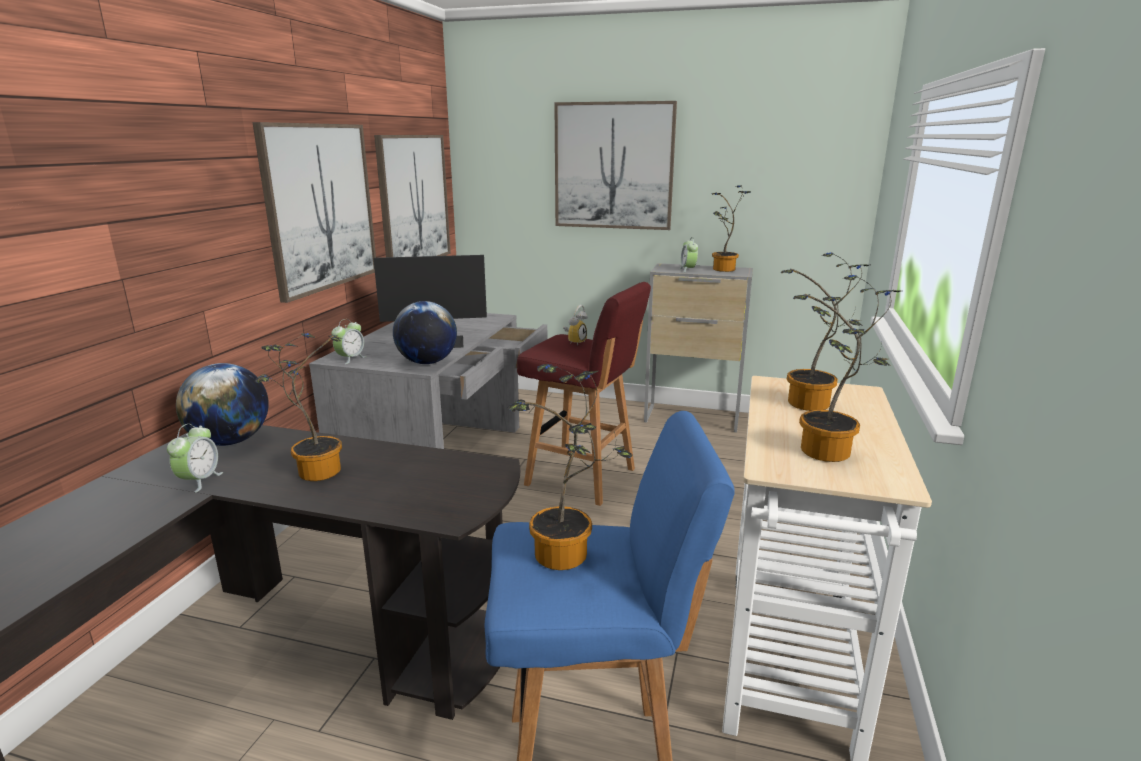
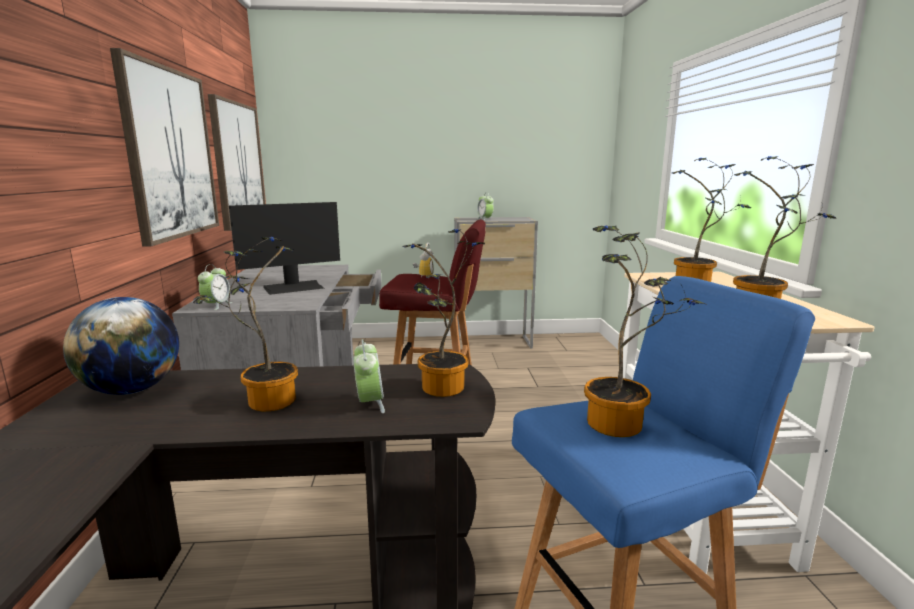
camera: 20 degrees left, 5 degrees down
(199, 481) = (123, 433): alarm clock -> alarm clock (369, 403)
(427, 362) = (302, 301): globe -> none
(613, 166) = (412, 138): picture -> none
(722, 270) = (510, 218): potted plant -> potted plant (441, 390)

